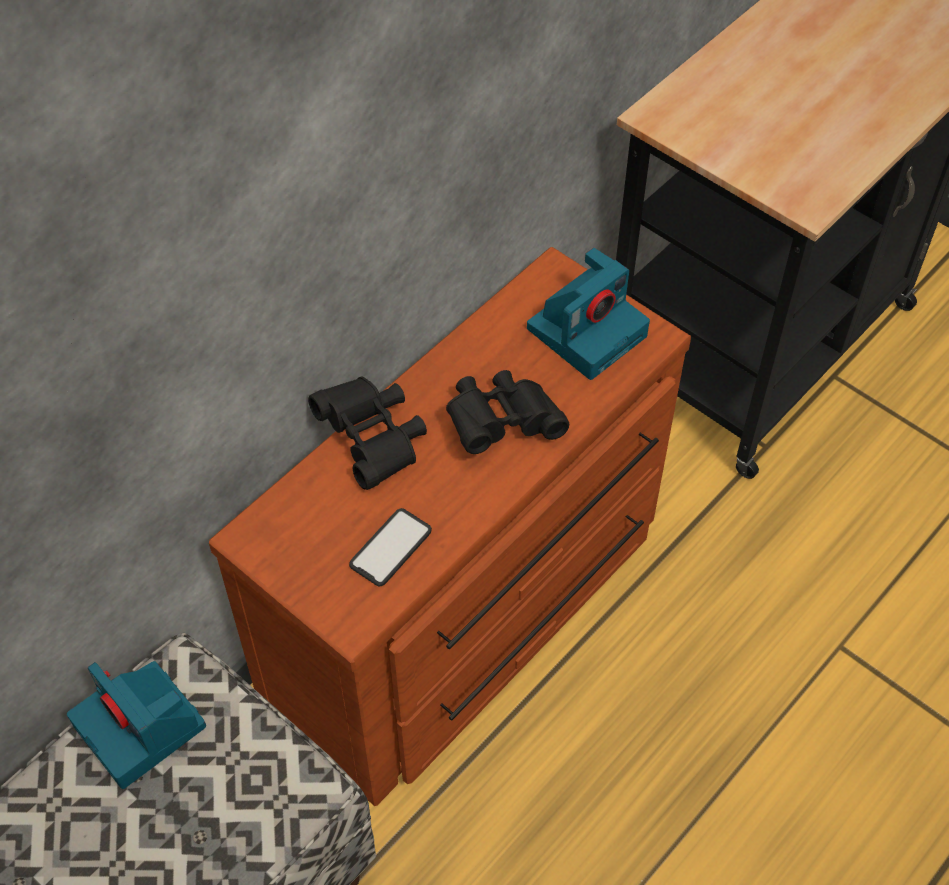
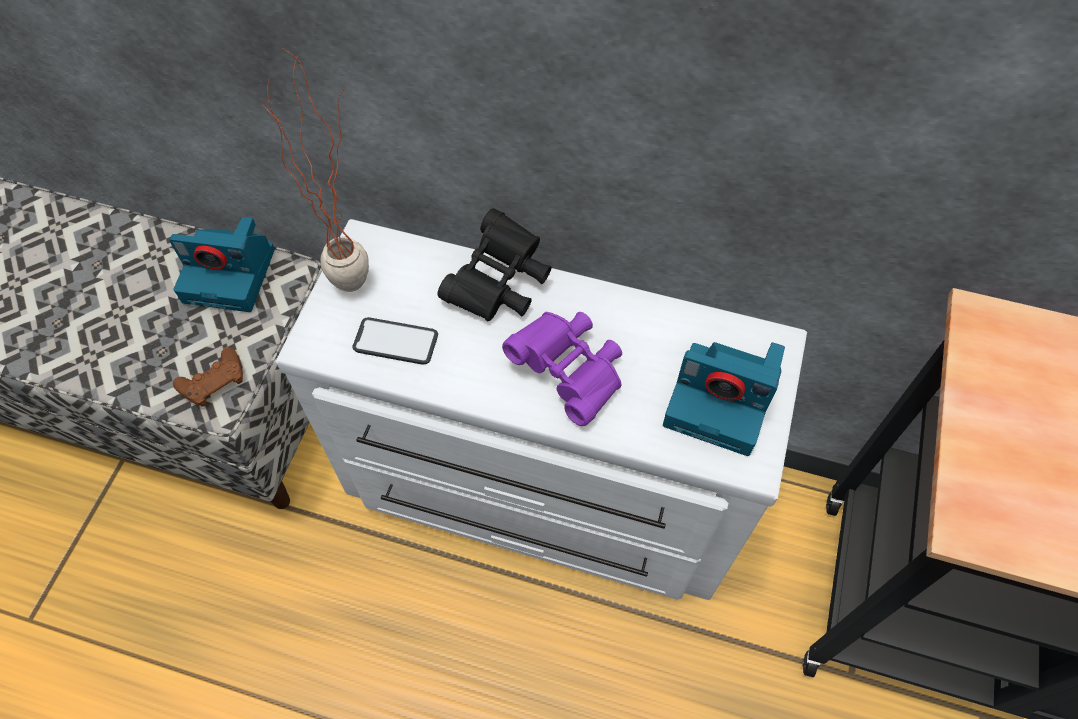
camera: 65 degrees right, 5 degrees up
(142, 727) = (231, 274): camera -> camera turned 105 degrees counterclockwise
(279, 785) = (213, 381): none -> brown game controller
(285, 554) = (357, 272): none -> potted plant
(472, 612) = (540, 490): brown dresser -> white dresser
(502, 424) = (570, 372): black binoculars -> purple binoculars

